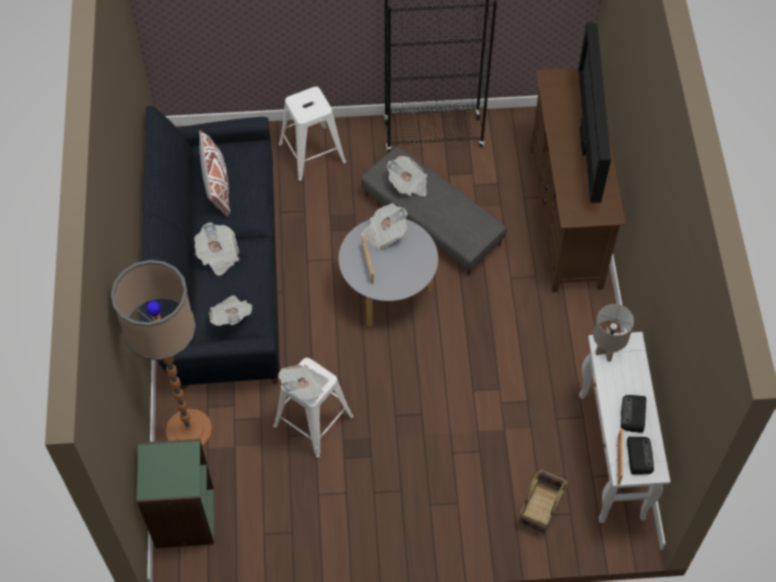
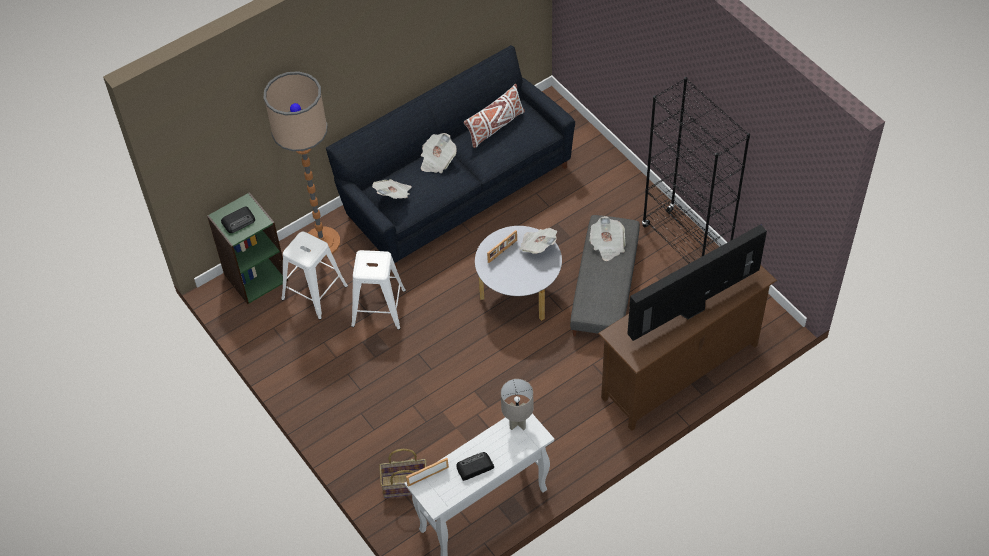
camera: 60 degrees right, 5 degrees down
(304, 387) = (365, 264): newspaper -> none
(312, 152) = (604, 182): white stool -> white stool (315, 292)
(639, 456) = (441, 488): radio -> radio (239, 221)

